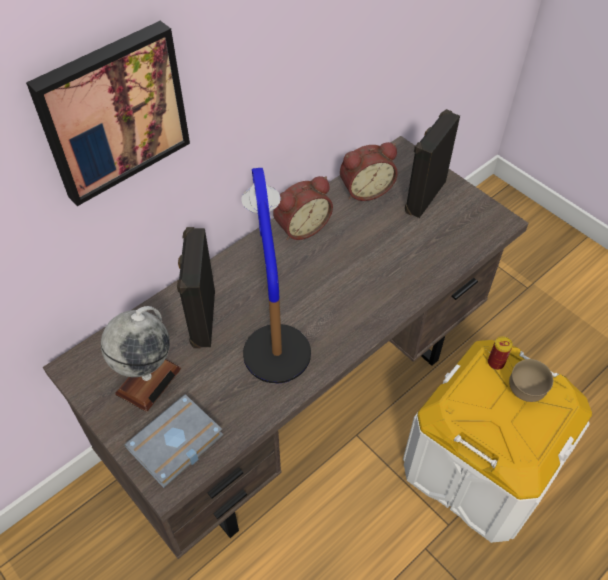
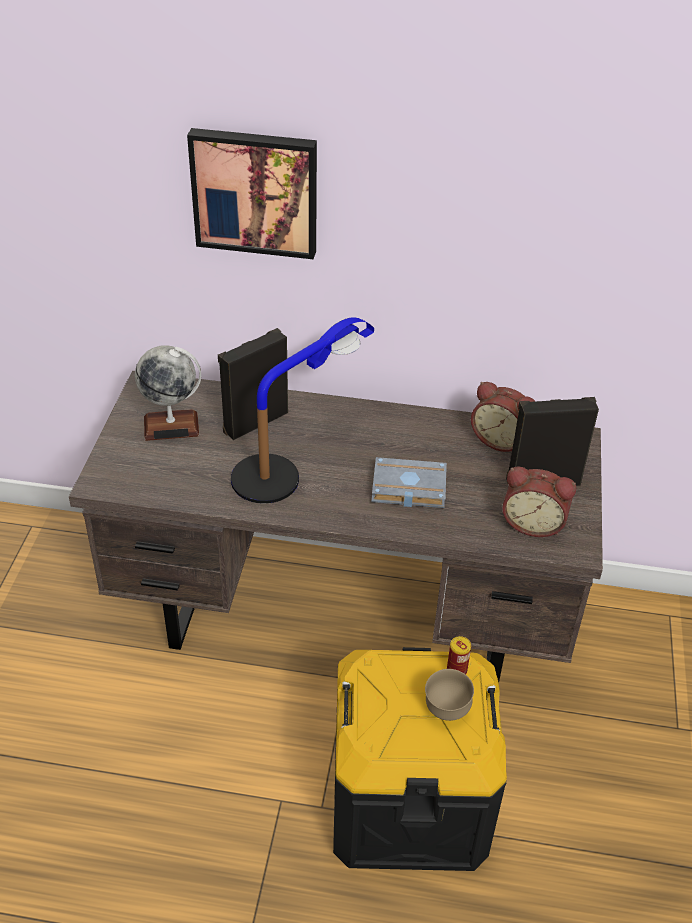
camera: 50 degrees right, 10 degrees down
(175, 445) = (131, 471): grey book -> grey book (407, 488)
(301, 226) = (410, 424): alarm clock -> alarm clock (533, 522)
(479, 466) = (408, 799): white storage box -> black storage box

